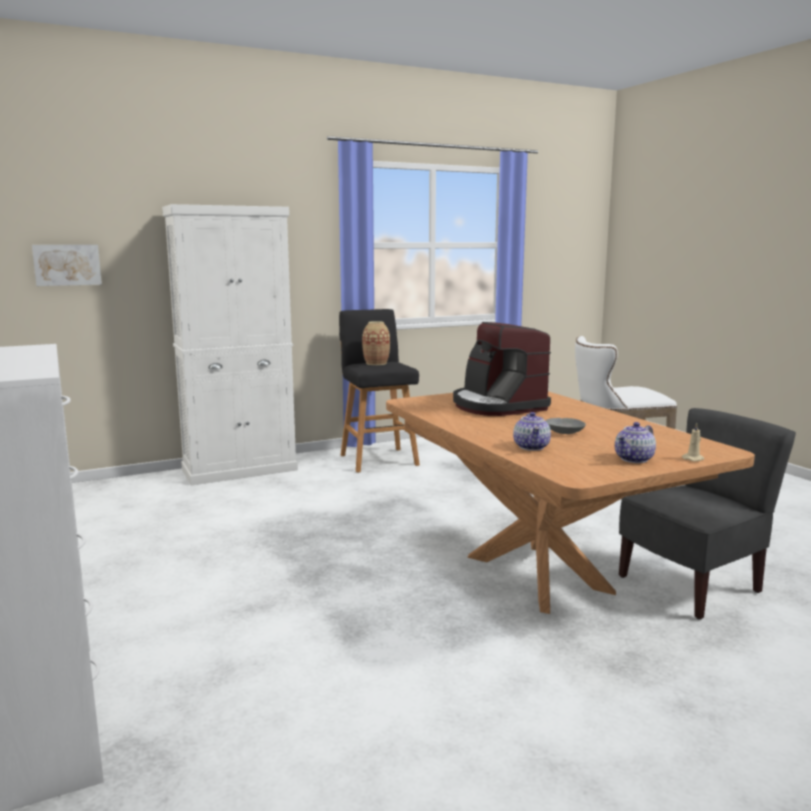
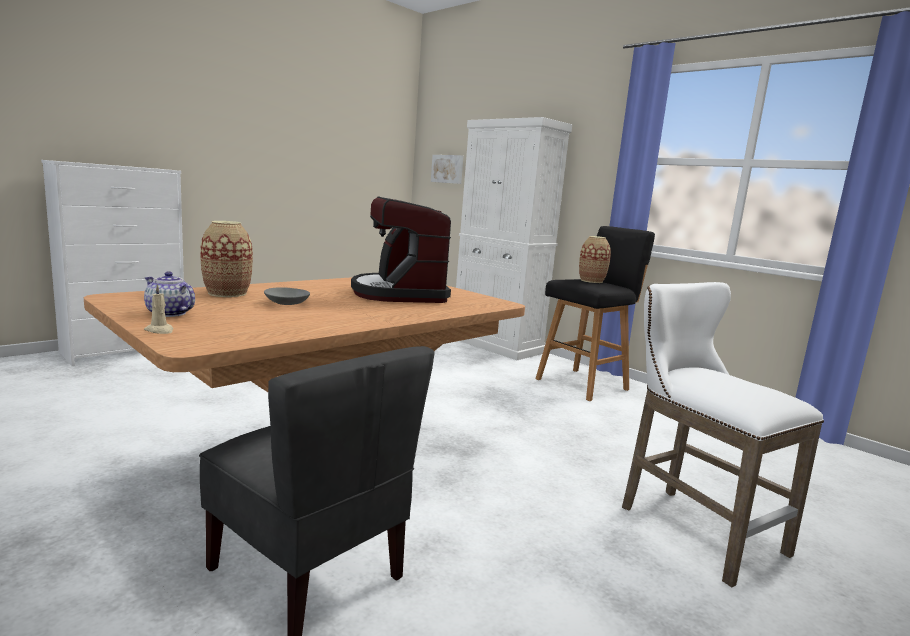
camera: 70 degrees right, 0 degrees up
(497, 406) = (400, 293): coffee machine -> coffee machine turned 60 degrees counterclockwise
(531, 447) = (227, 293): teapot -> vase

